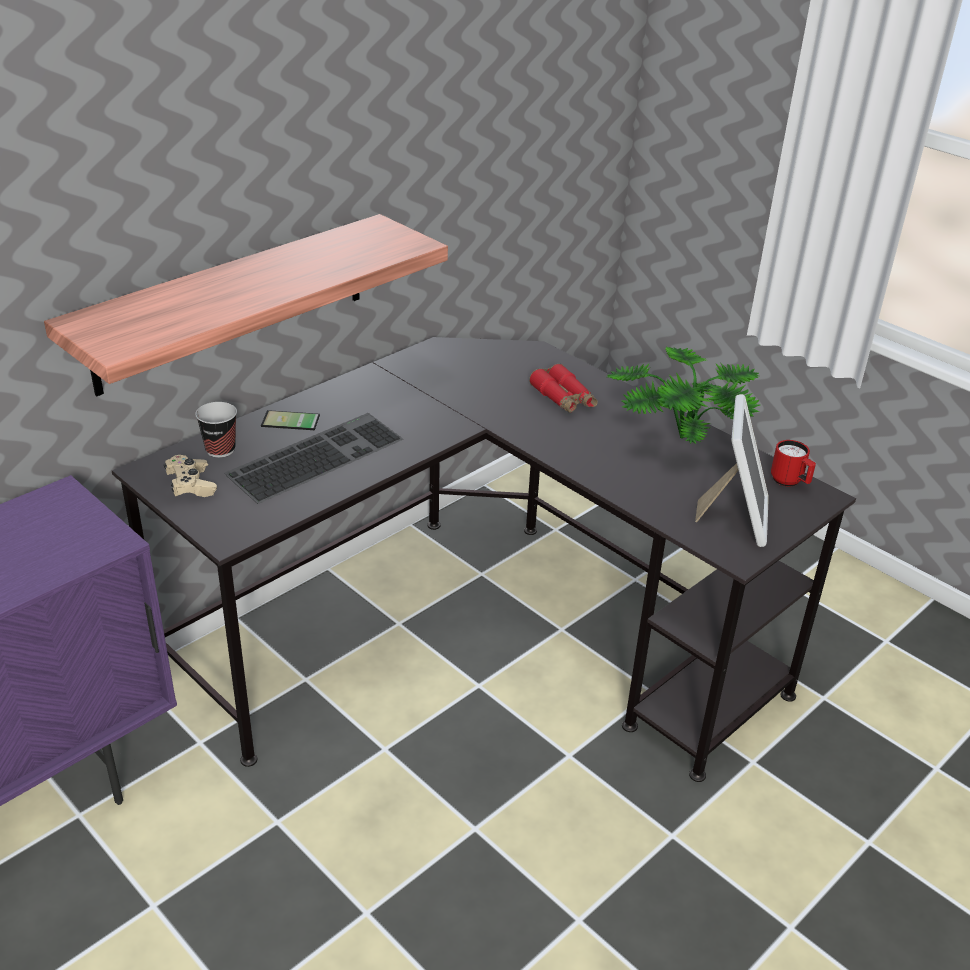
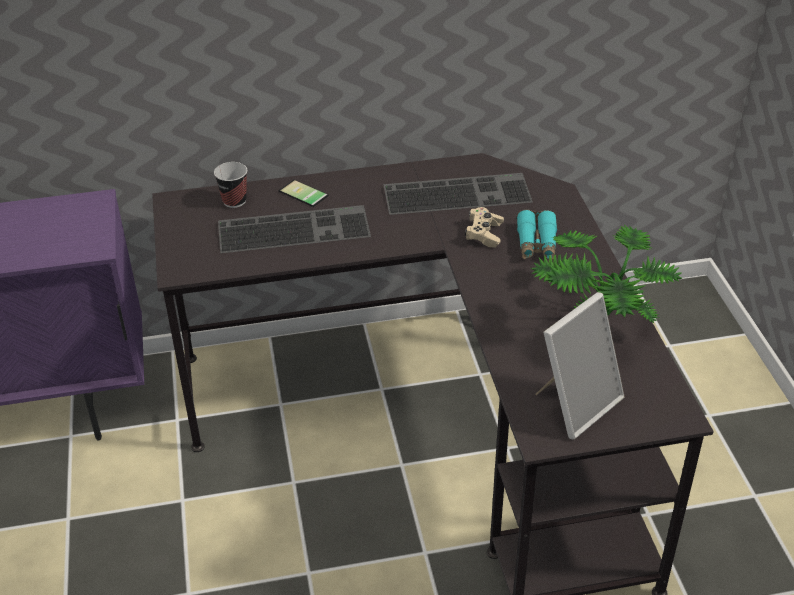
camera: 35 degrees right, 5 degrees up
(191, 485) = (190, 222): beige game controller -> beige game controller (484, 234)
(232, 303) = (272, 86): shelf -> none
(447, 376) = (458, 193): none -> keyboard
(563, 398) = (536, 243): red binoculars -> turquoise binoculars
(790, 482) = (663, 392): red mug -> none

